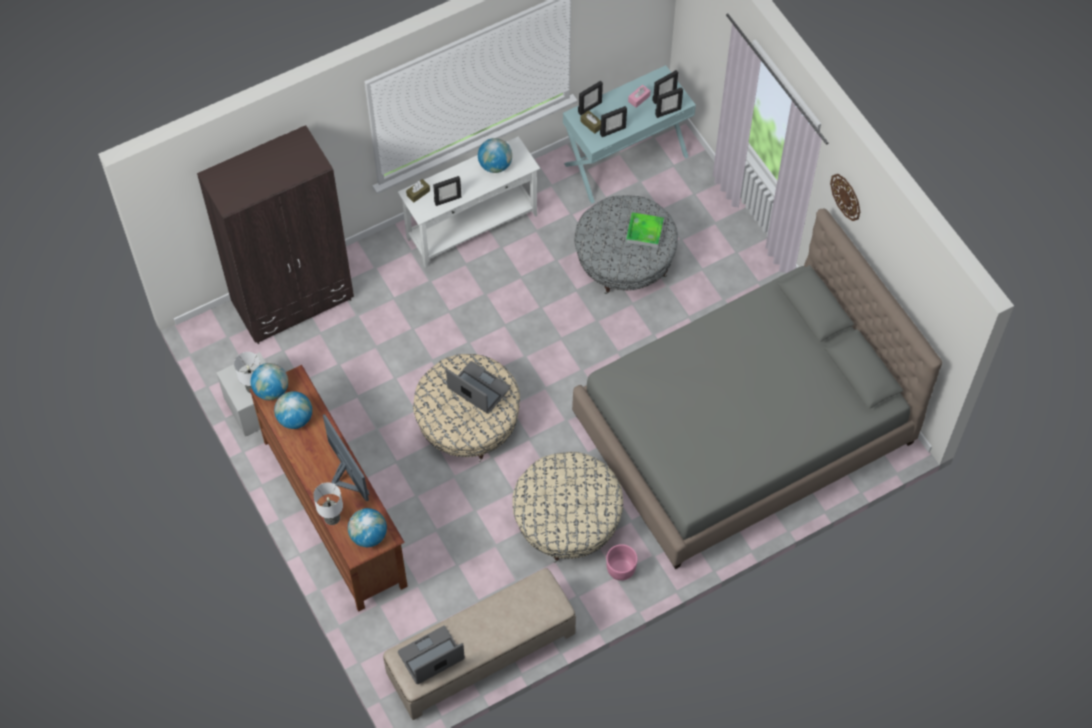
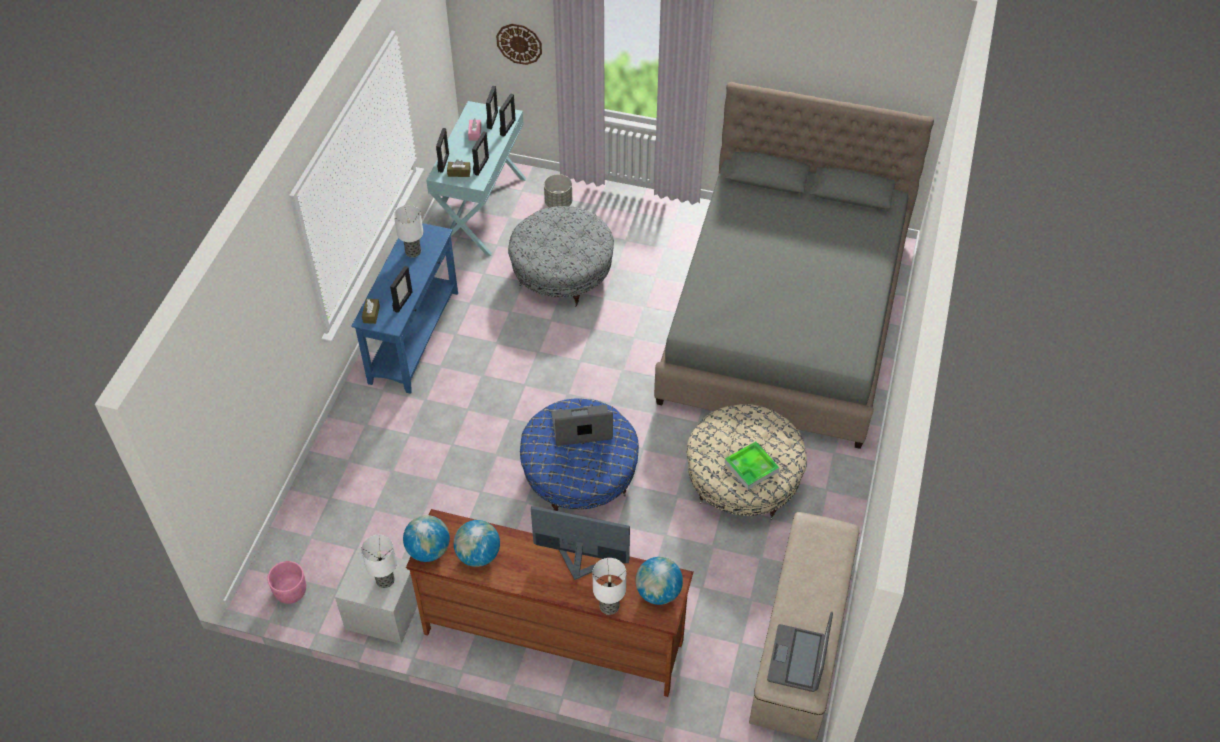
camera: 45 degrees left, 10 degrees down
(294, 302) = (323, 504): brown wardrobe -> none
(468, 421) = (580, 475): beige ottoman -> blue ottoman
(472, 226) = (414, 336): white console table -> blue console table
(495, 165) = (413, 251): globe -> table lamp
(621, 569) = (824, 481): pink planter -> pink planter (291, 591)
(644, 231) = (573, 228): tray -> tray (751, 467)
(688, 197) = (558, 203): none -> grey planter
(846, 197) = (750, 50): wall clock -> wall clock (519, 43)

